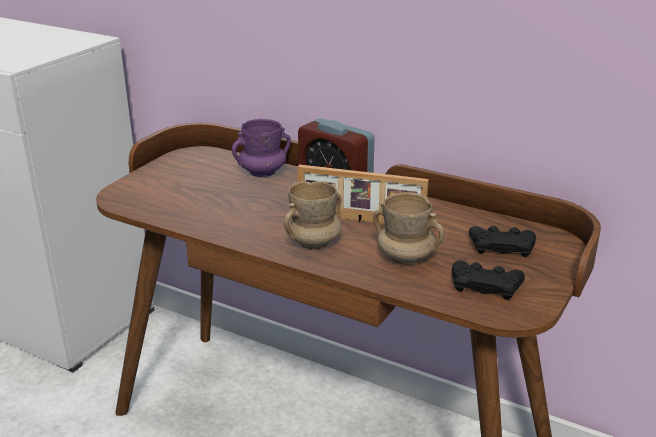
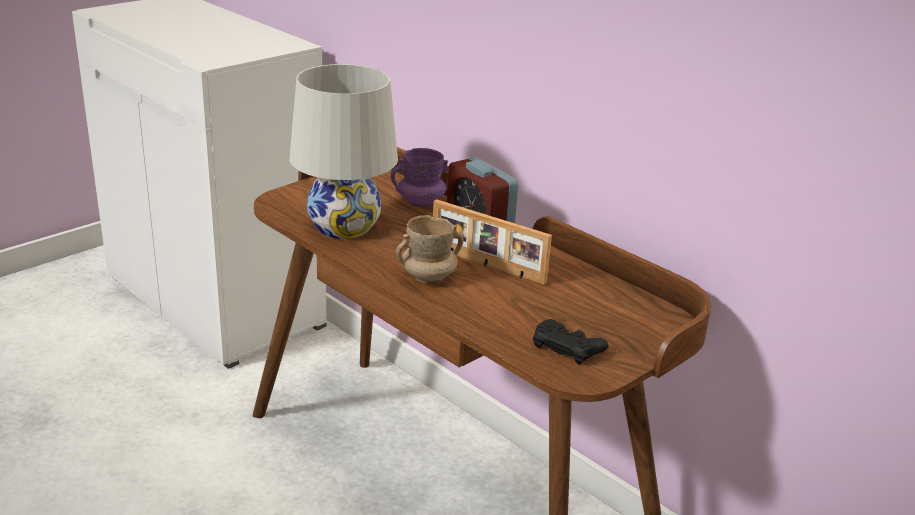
camera: 15 degrees right, 0 degrees up
(202, 209) = (344, 227): none -> white table lamp
(406, 257) = (508, 307): beige mug -> none
(501, 246) = (610, 315): black game controller -> none

